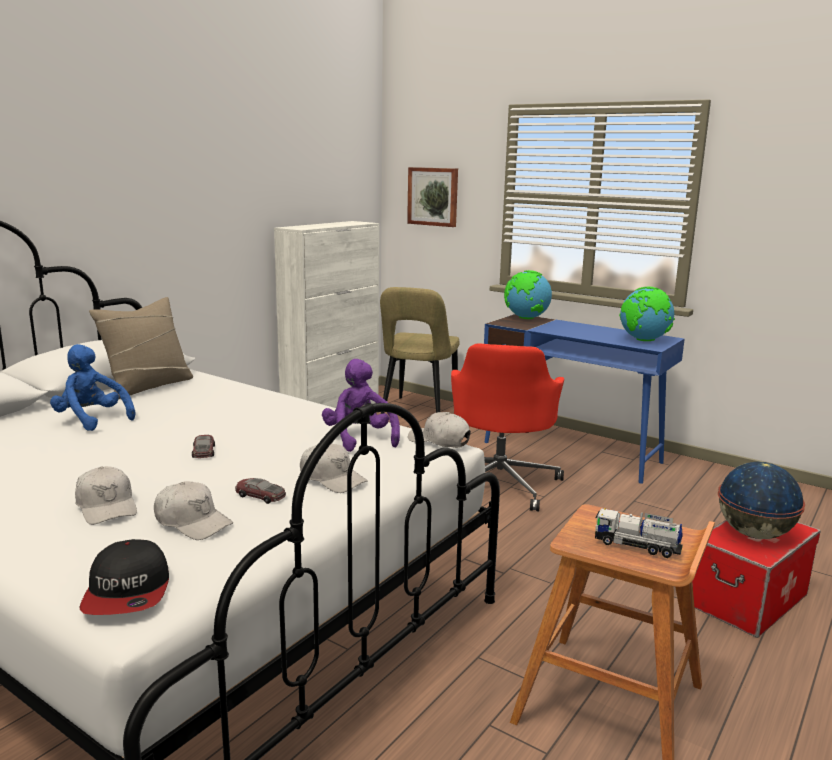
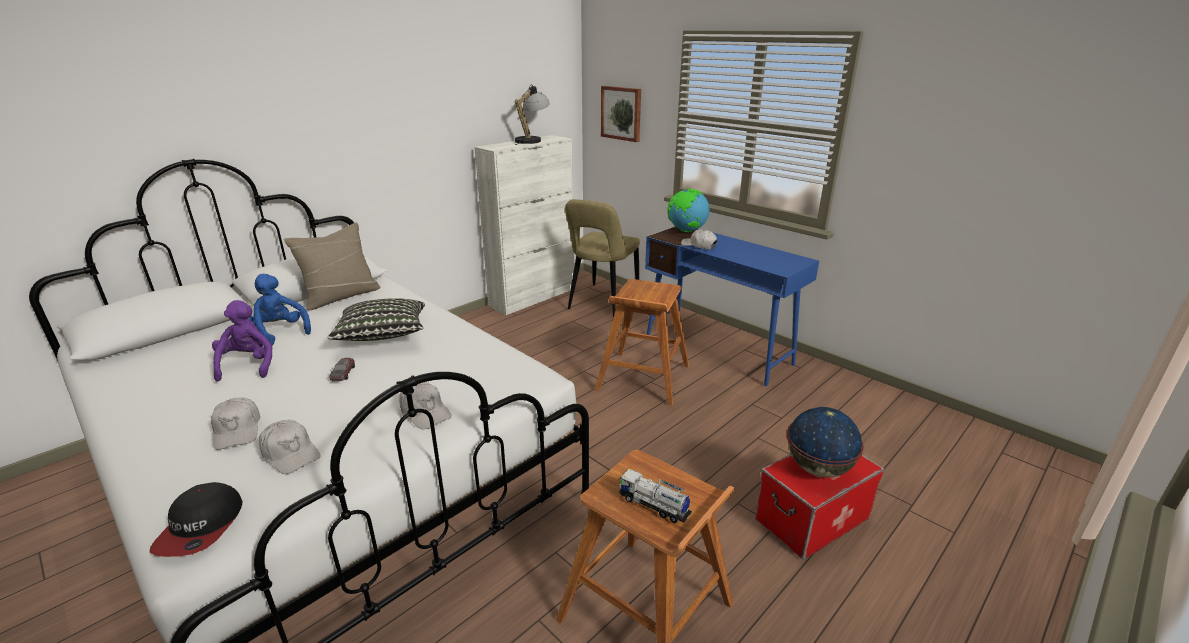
camera: 10 degrees right, 10 degrees up
(229, 418) = (383, 336): none -> pillow
(260, 496) = (358, 427): toy car -> none
(335, 223) = (532, 140): none -> table lamp
(359, 438) = (473, 366): purple plush toy -> purple plush toy (248, 365)
(439, 441) = (537, 373): white cap -> white cap (699, 245)
(500, 483) = (643, 378): red office chair -> brown stool
(644, 340) = (778, 262): globe -> none

